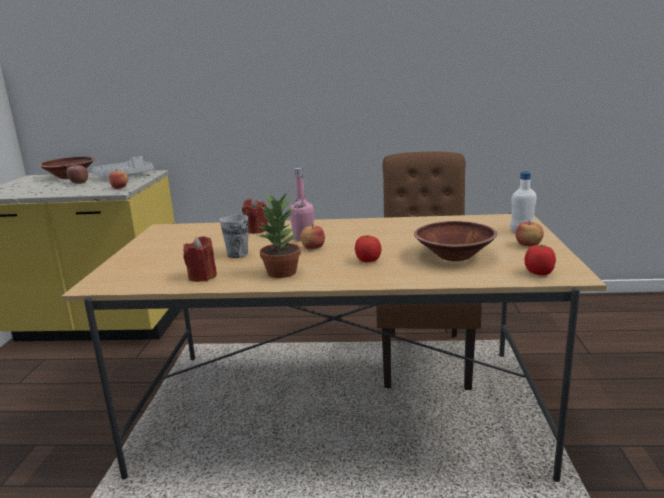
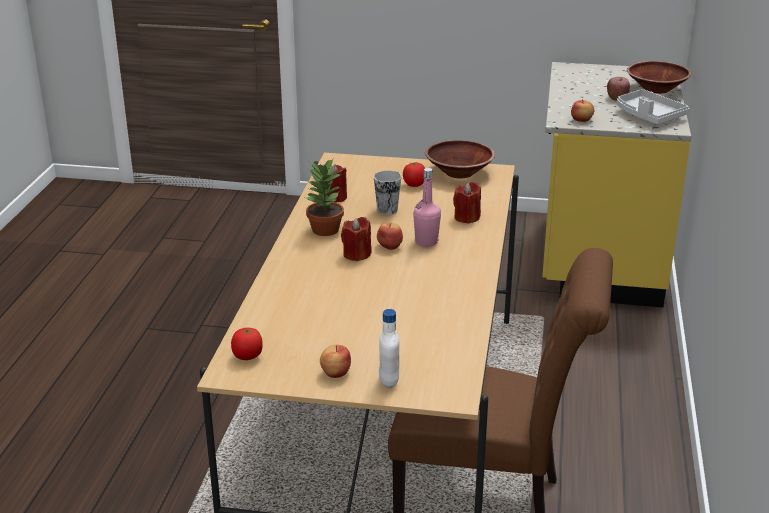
camera: 95 degrees right, 10 degrees up
(333, 256) = (357, 254): none -> red candle
(368, 261) = (334, 271): tomato -> tomato (414, 185)
(454, 256) = (323, 319): brown bowl -> brown bowl (459, 173)

